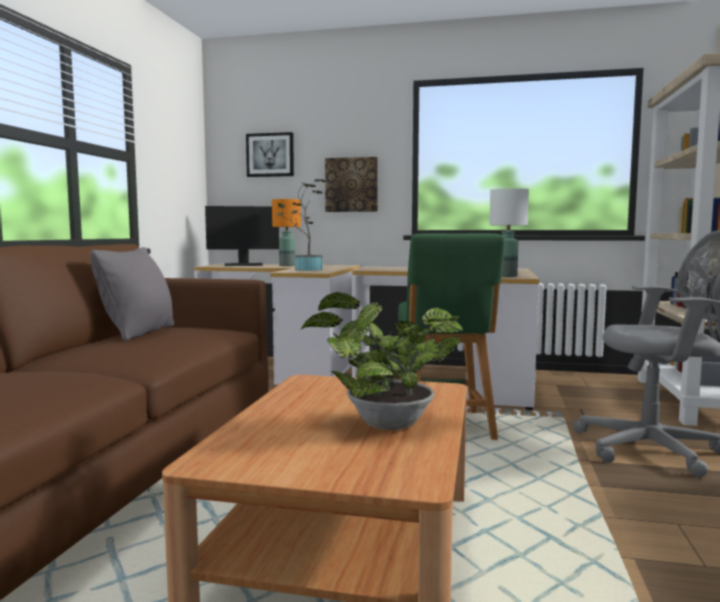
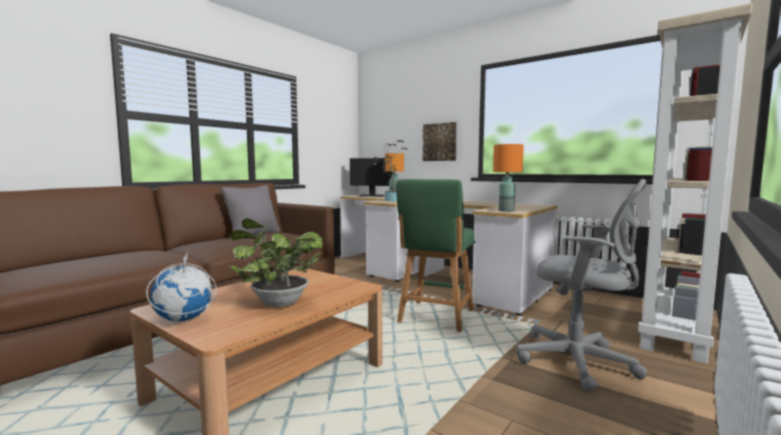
camera: 25 degrees right, 0 degrees up
(270, 155) = (392, 124): picture -> none
(300, 470) = (183, 320): none -> globe
(506, 276) = (505, 211): white table lamp -> orange table lamp

